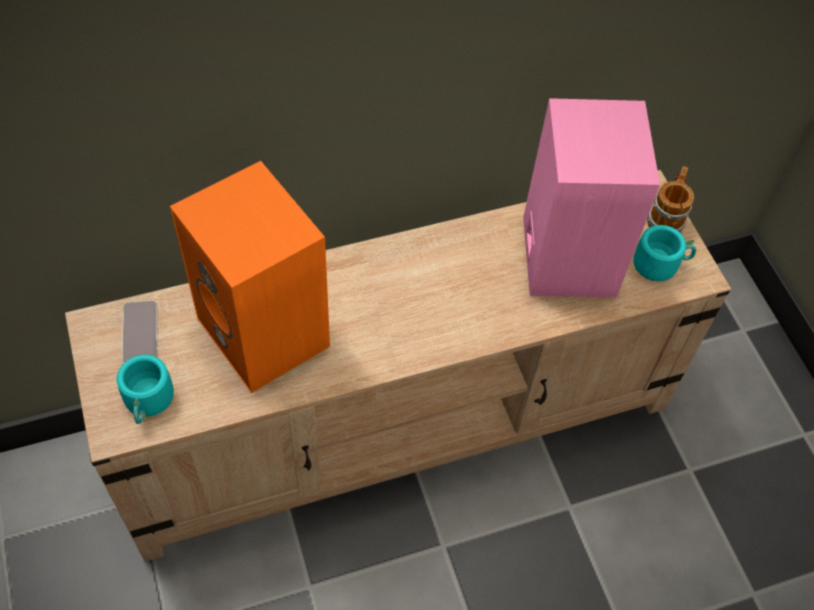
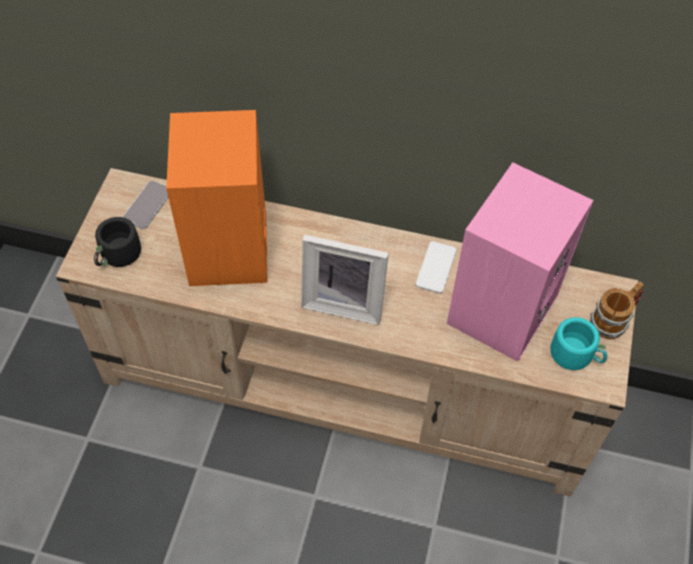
camera: 35 degrees right, 0 degrees up
(151, 402) = (120, 257): turquoise mug -> black mug
(420, 325) = (344, 301): none -> picture frame
(481, 247) = (436, 267): none -> phone

